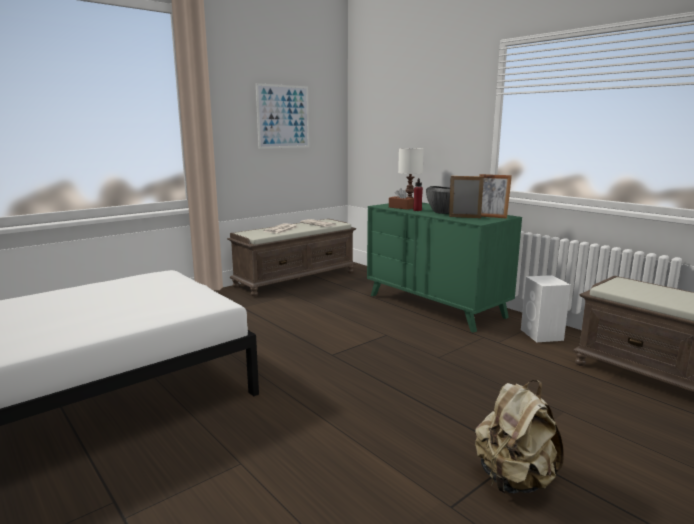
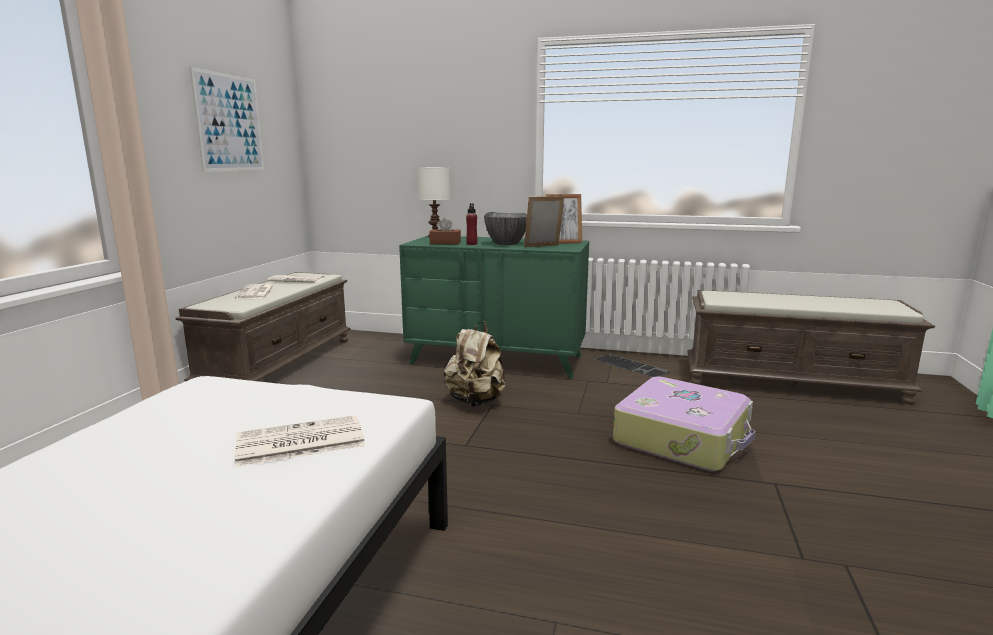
camera: 35 degrees left, 0 degrees up
(145, 309) = (298, 442): none -> newspaper
(494, 398) = (683, 438): none -> suitcase
(514, 480) = (804, 508): beige backpack -> beige backpack (476, 402)
(542, 335) = (632, 365): white speaker -> keyboard

